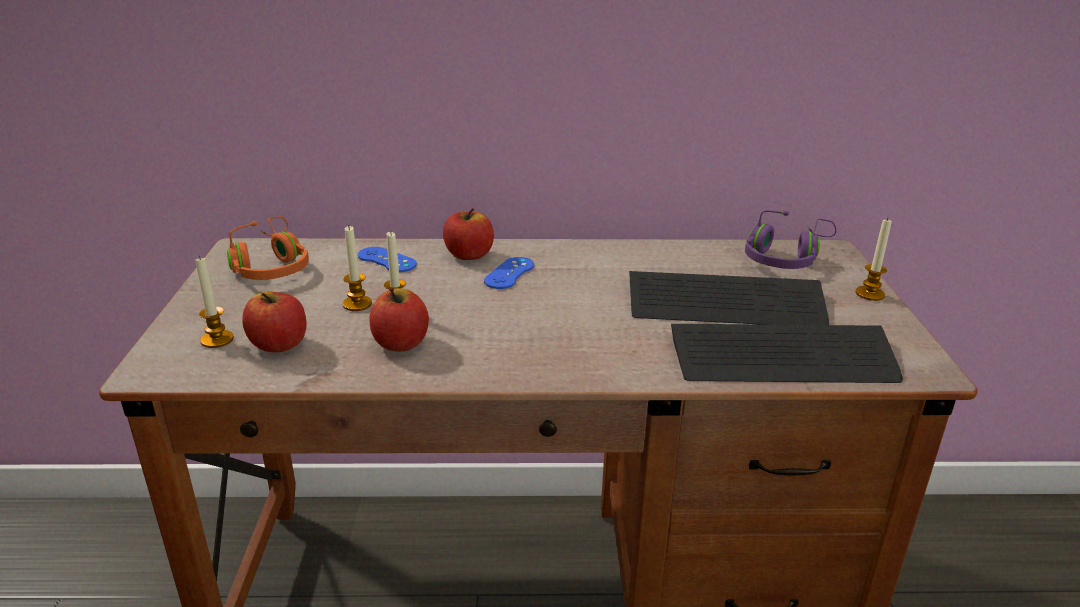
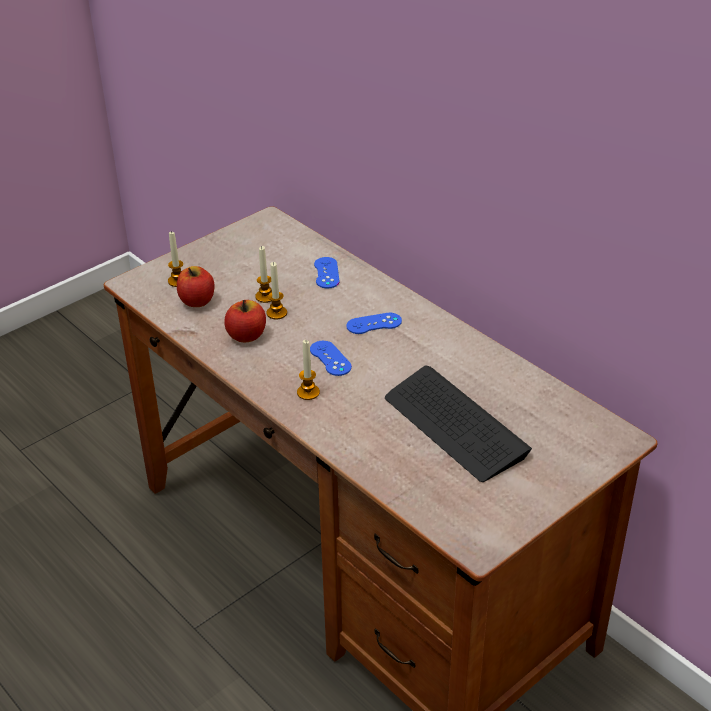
camera: 50 degrees right, 10 degrees up
(271, 266) = (265, 243): orange headphones -> none
(469, 255) = (375, 296): apple -> none
(525, 316) = (330, 358): none -> blue game controller
(782, 357) = (412, 478): keyboard -> none
(786, 257) = (571, 422): purple headphones -> none
(870, 294) = (565, 484): candle -> candle (308, 392)

